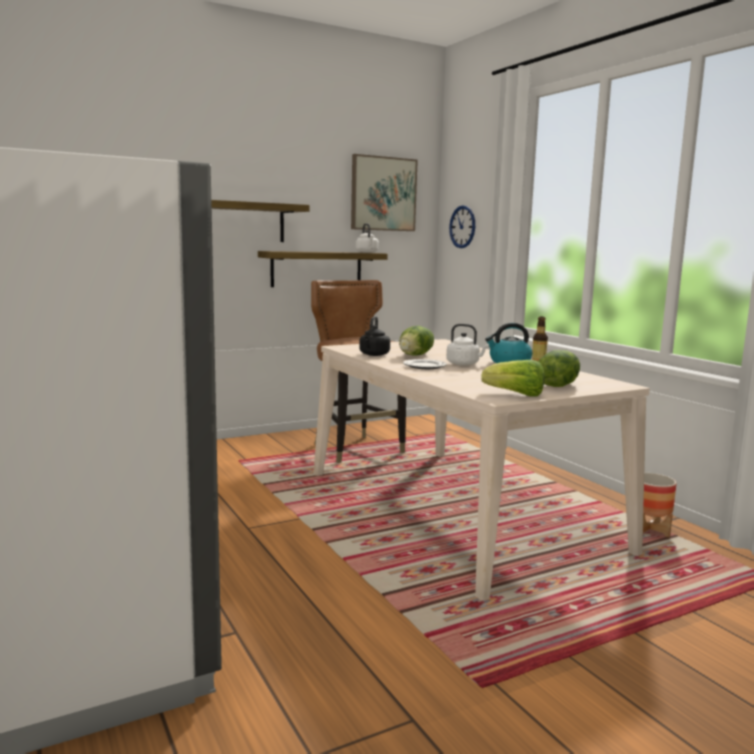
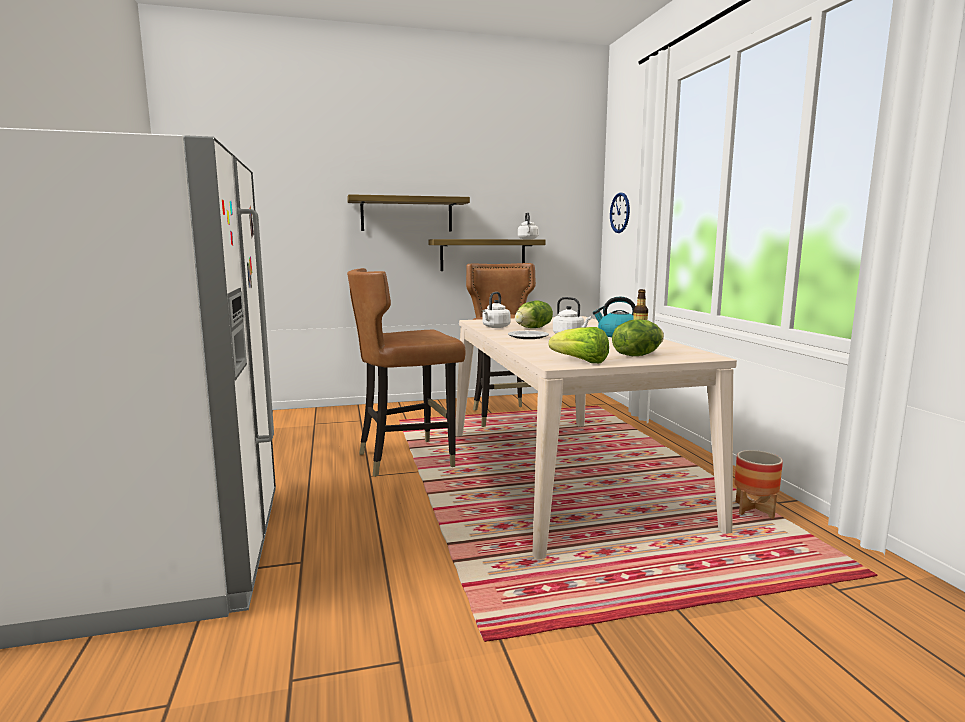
camera: 15 degrees right, 0 degrees up
(277, 504) = (407, 458): none -> brown chair
(374, 355) = (495, 327): black kettle -> white kettle
(383, 194) = (546, 185): picture -> none

